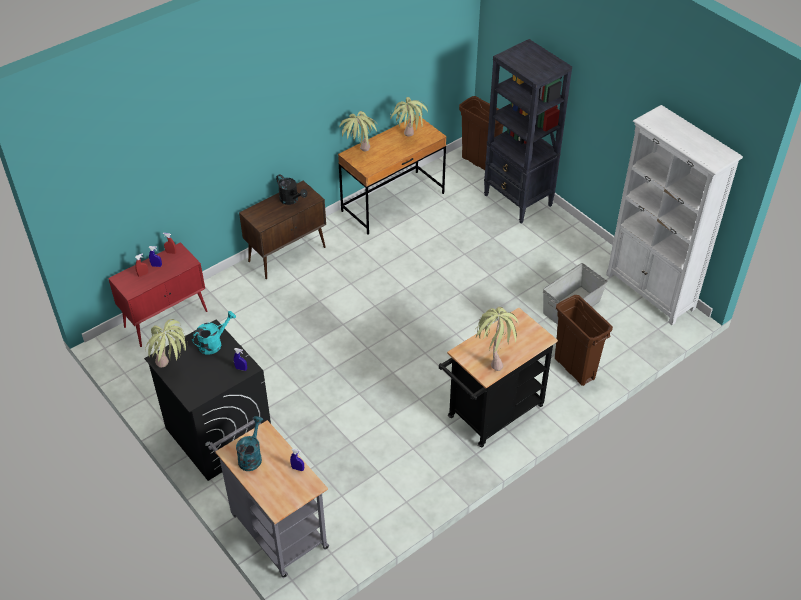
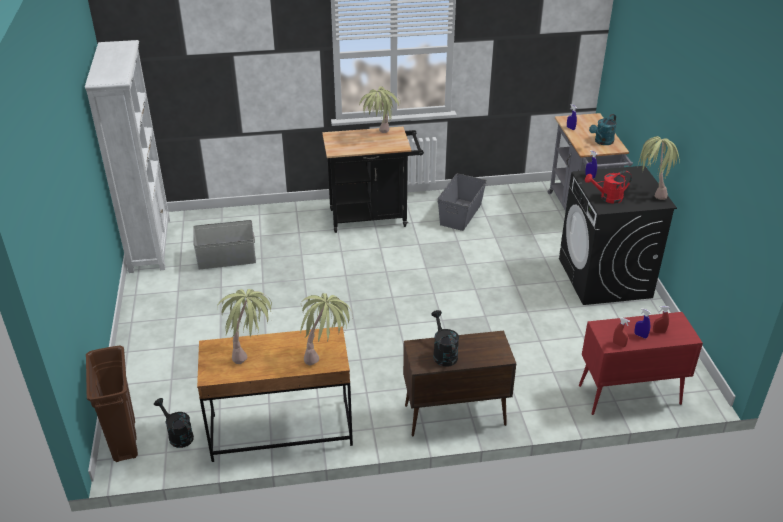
camera: 150 degrees left, 10 degrees down
(214, 343) = (607, 198): turquoise watering can -> red watering can
(405, 462) = (461, 214): none -> grey storage box
(452, 176) = (178, 435): none -> black watering can
(518, 201) = (146, 370): black bookcase -> none
(574, 369) = (279, 220): brown trash can -> none

